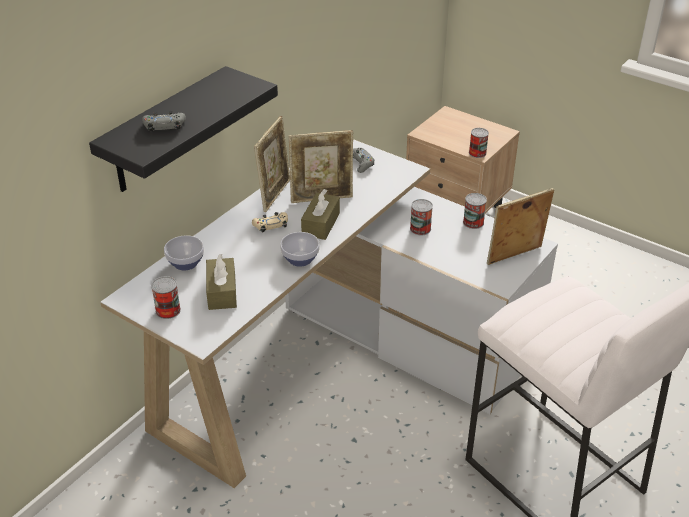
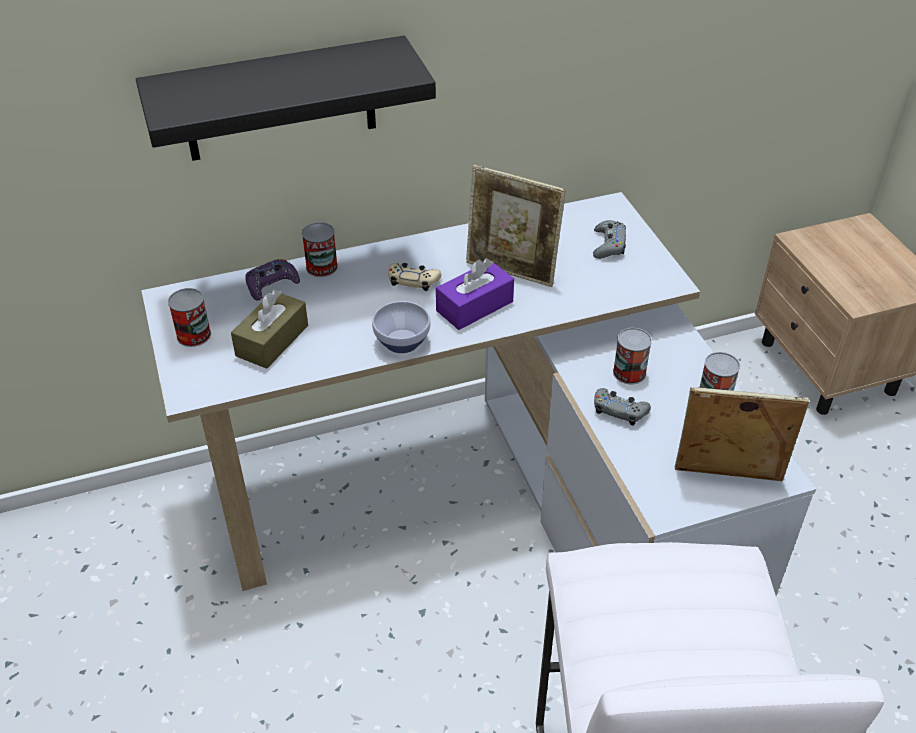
camera: 35 degrees right, 5 degrees up
(164, 126) = (236, 88): grey game controller -> grey game controller (619, 410)
(185, 262) = (271, 284): bowl -> purple game controller
(275, 194) = (458, 243): picture frame -> none
(321, 224) = (474, 306): brown tissue box -> purple tissue box
(477, 153) = (855, 300): can -> can (322, 267)

